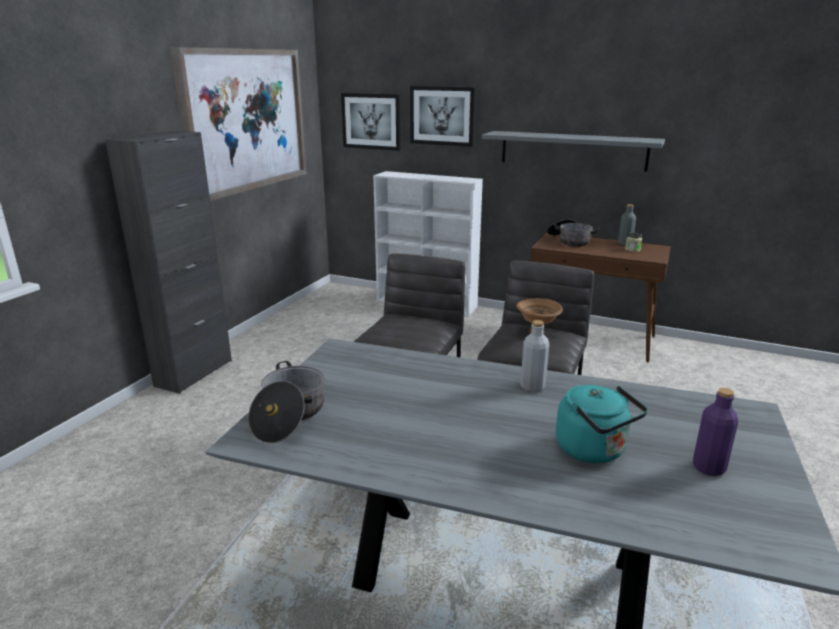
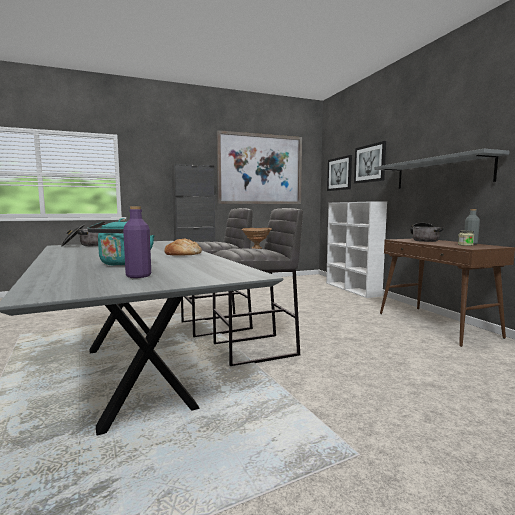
camera: 45 degrees right, 15 degrees down
(532, 386) = (183, 254): grey bottle -> bread

